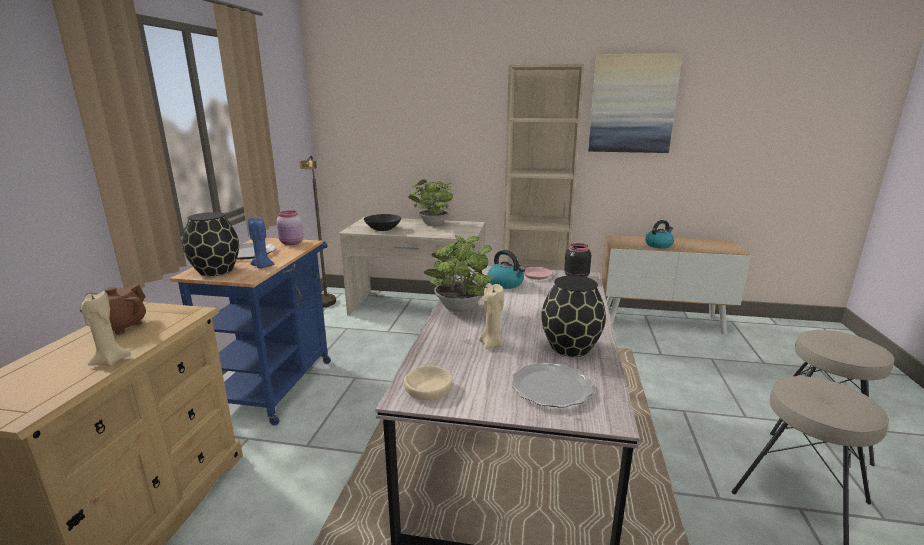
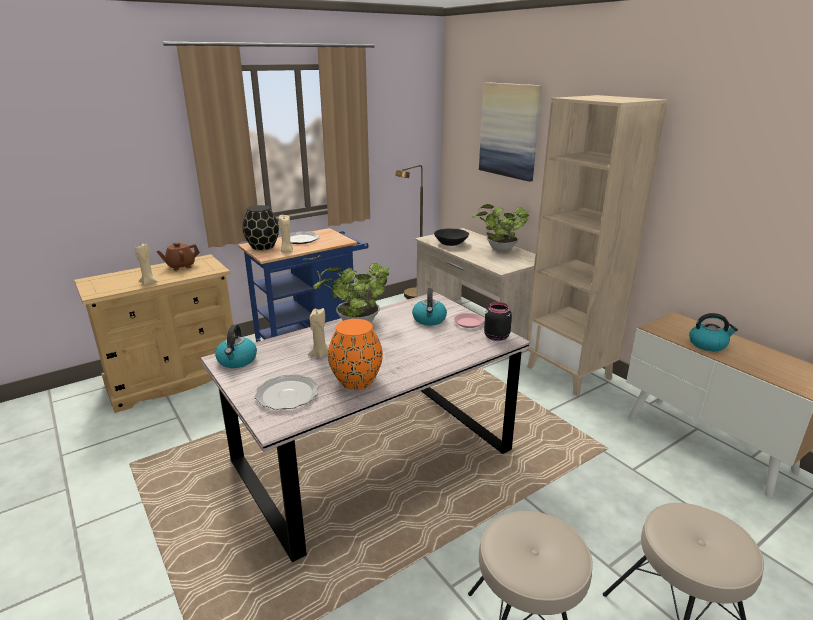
camera: 45 degrees right, 5 degrees up
(262, 267) = (286, 251): blue candle -> beige candle
(291, 243) = (336, 238): pink jar -> none
(428, 389) = (237, 361): beige bowl -> kettle
(570, 348) = (355, 381): black vase -> orange vase
(632, 104) = (729, 153): picture -> picture (509, 130)

